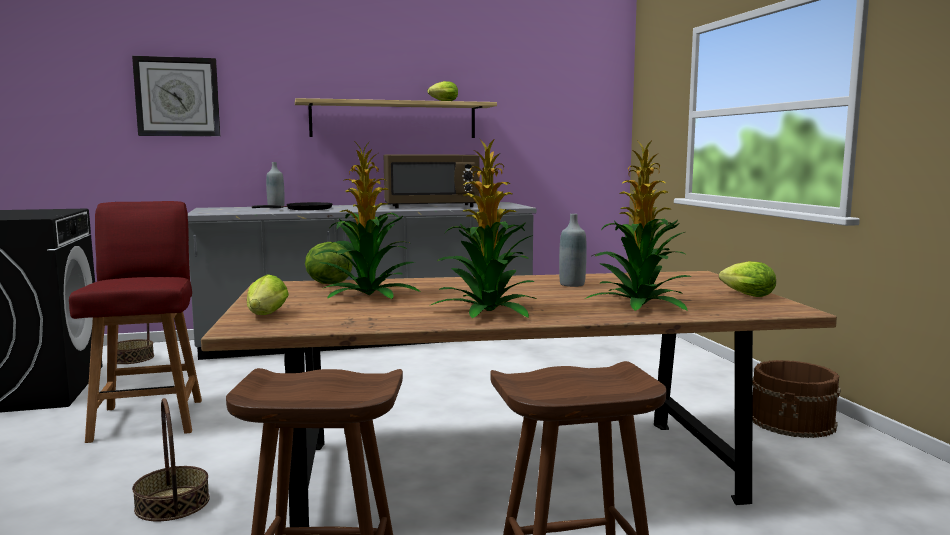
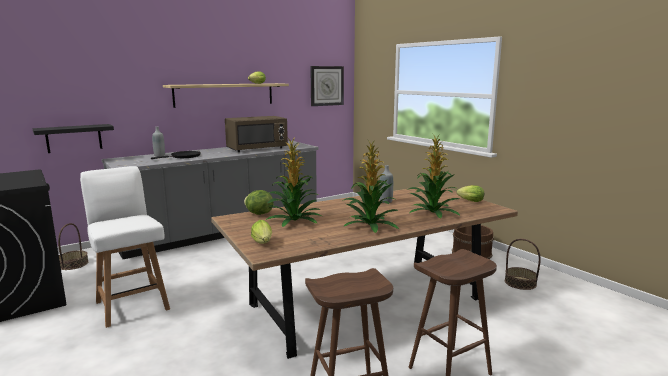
camera: 20 degrees left, 5 degrees up
(149, 418) = (132, 304): red chair -> white chair
(161, 175) = (74, 138): none -> black shelf
(173, 504) = (203, 353): basket -> basket (520, 283)
(177, 97) = (82, 84): wall clock -> wall clock (326, 86)

